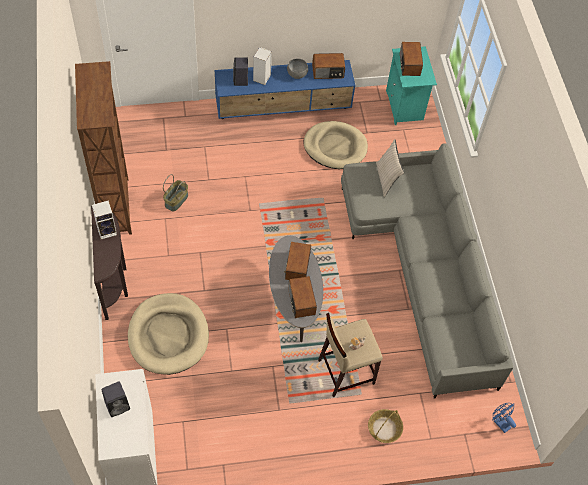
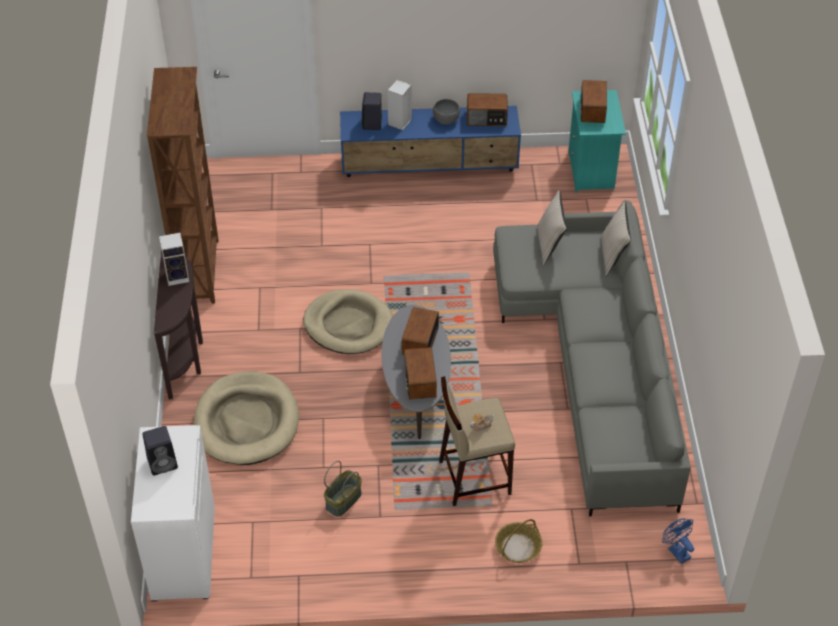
camera: 10 degrees right, 10 degrees down
(176, 200) = (277, 267): basket -> basket (343, 500)
(335, 147) = (492, 215): beige dog bed -> beige dog bed (348, 325)
(435, 186) = (613, 255): none -> beige pillow

